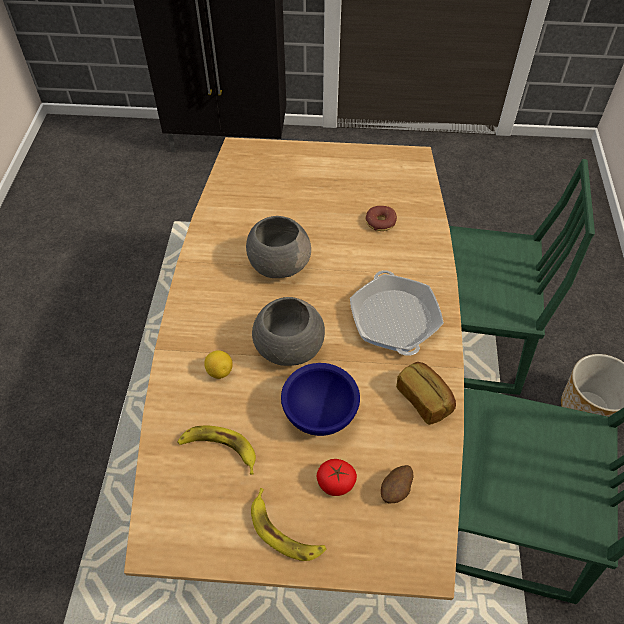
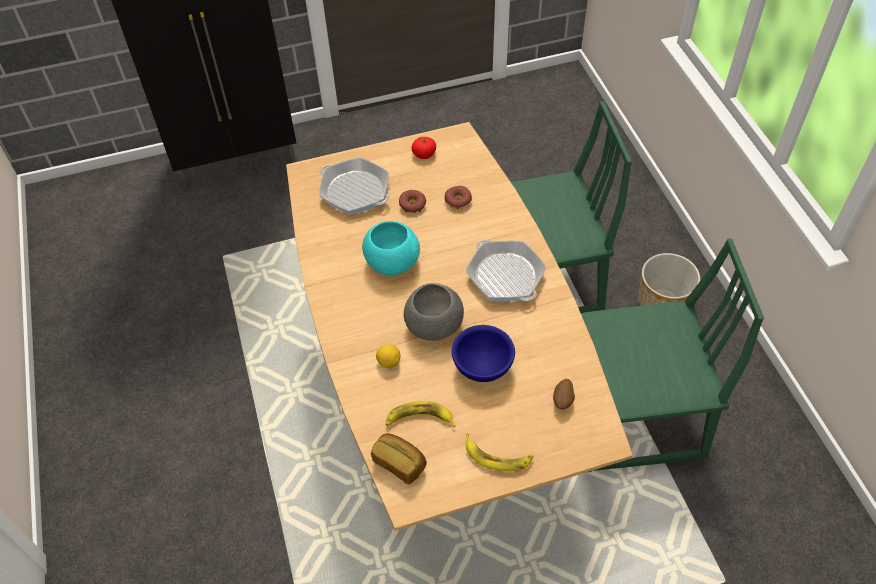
camera: 20 degrees left, 0 degrees up
(278, 182) = (355, 191): none -> frying pan
(278, 263) = (391, 261): grey bowl -> turquoise bowl
(330, 212) = (412, 204): none -> donut
(336, 482) = (518, 410): tomato -> tomato (424, 154)
(425, 399) = (555, 329): bread -> bread (400, 463)

